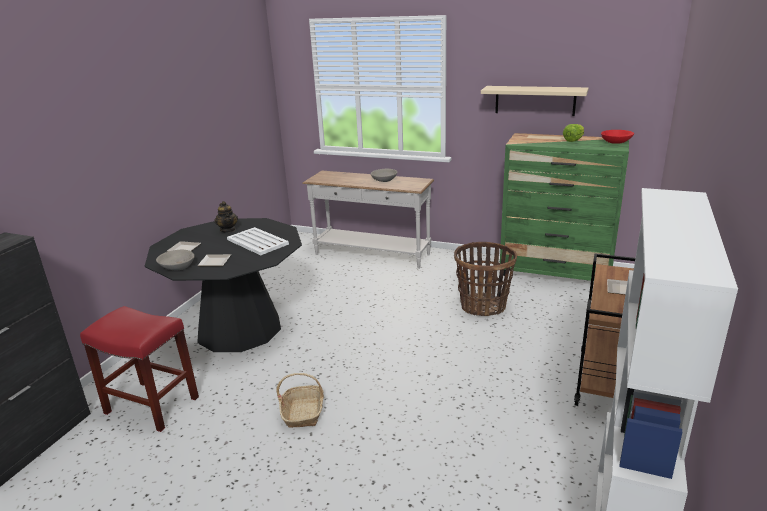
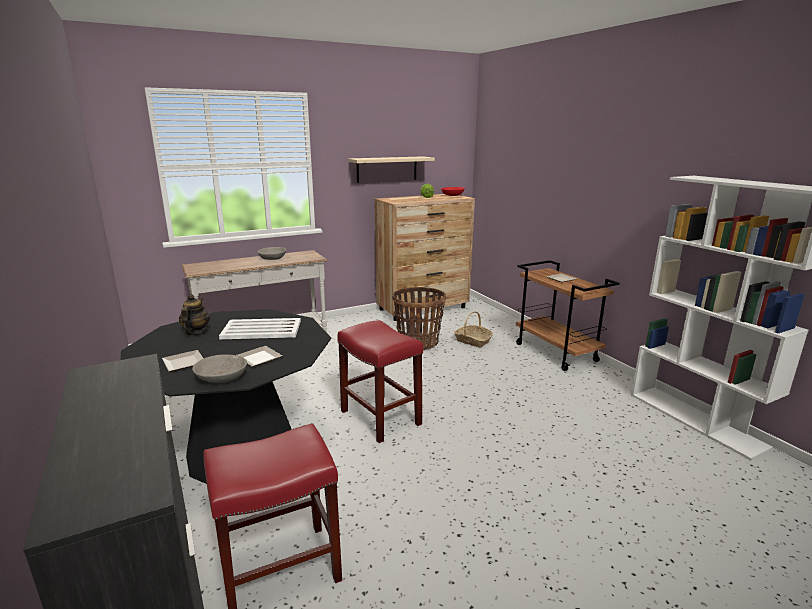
camera: 50 degrees left, 5 degrees down
(228, 230) = (196, 332): teapot -> teapot turned 105 degrees counterclockwise
(303, 412) = (436, 472): basket -> basket (472, 341)
(341, 353) = (381, 418): none -> red stool
(555, 273) = (423, 308): green dresser -> brown dresser

